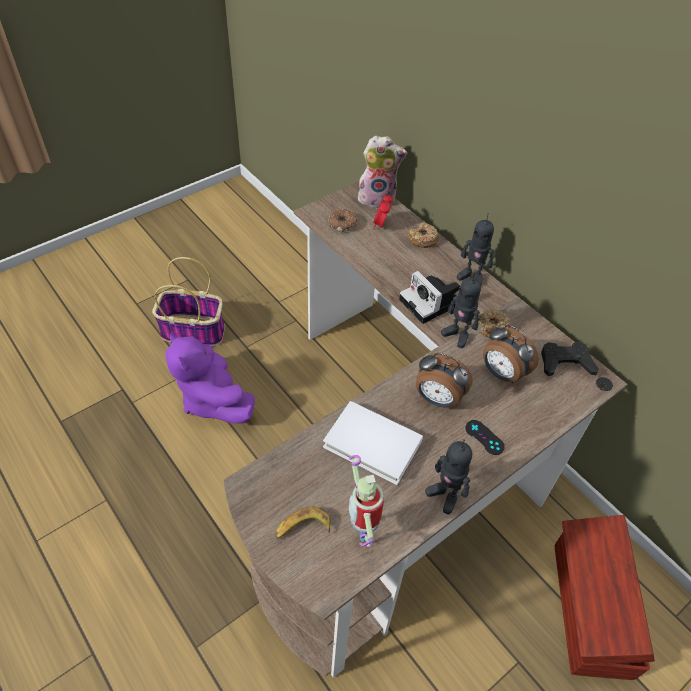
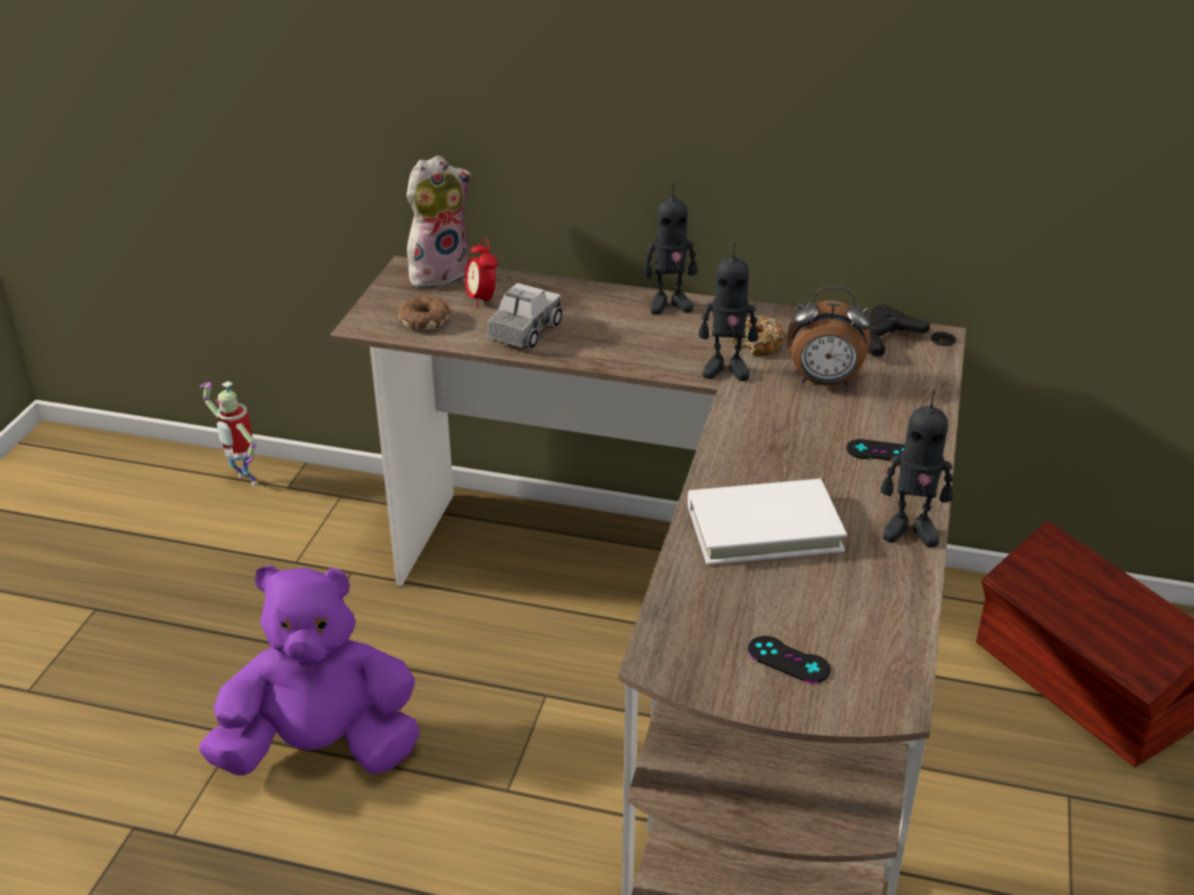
camera: 35 degrees left, 15 degrees down
(194, 331) = (186, 674): basket -> none
(213, 399) = (321, 749): purple plush toy -> purple plush toy turned 150 degrees clockwise
(302, 528) = (788, 660): banana -> black game controller
(362, 534) = (866, 622): toy robot -> toy robot (244, 481)
(382, 256) = (525, 332): none -> toy truck
(423, 239) = (558, 292): donut -> none
(431, 303) = (653, 352): camera -> none
(437, 399) = (782, 443): alarm clock -> none

